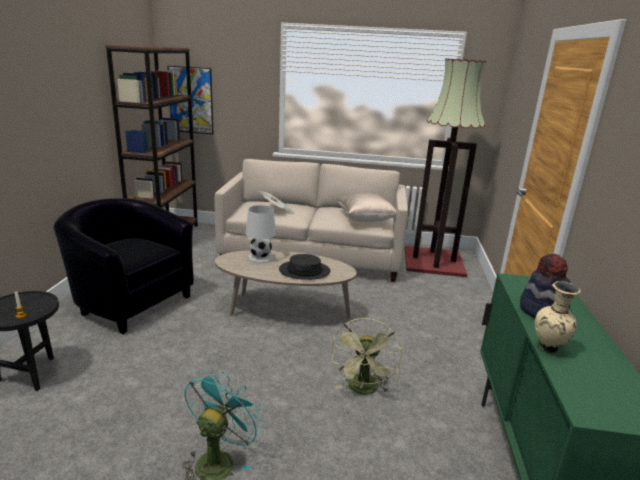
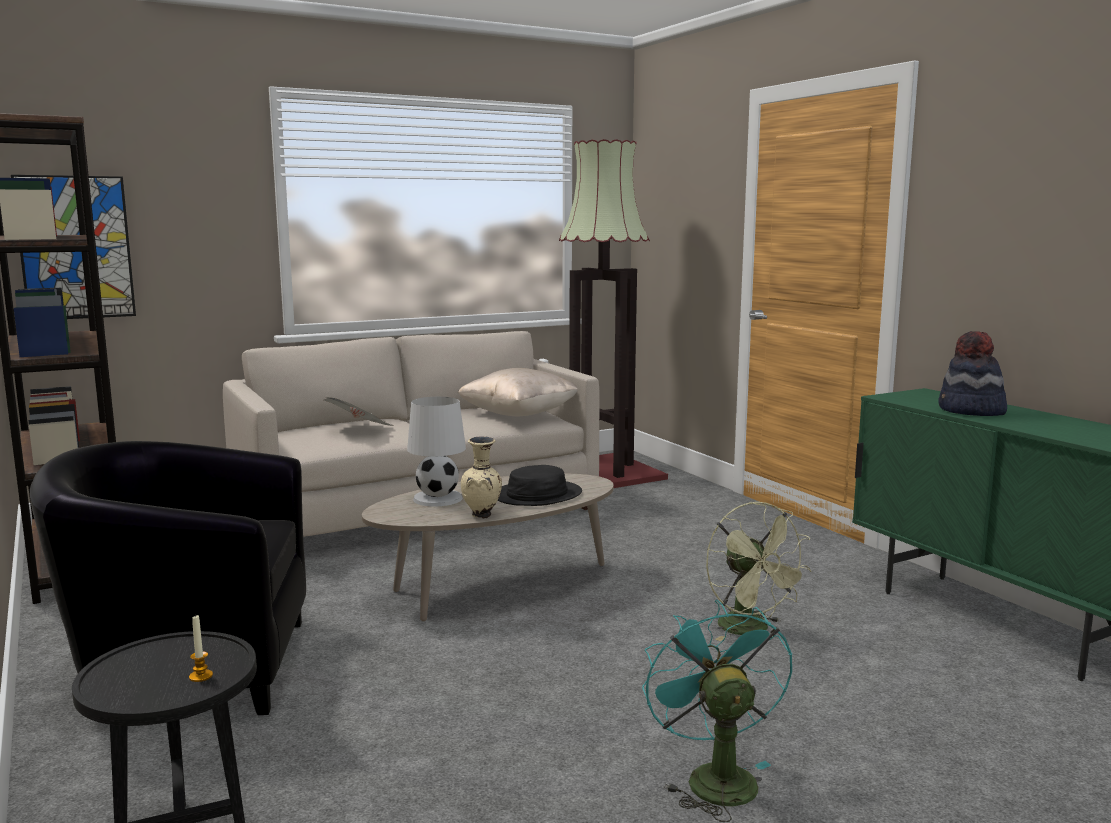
camera: 35 degrees left, 10 degrees down
(548, 349) = (1040, 431): beige vase -> beige vase (482, 516)

